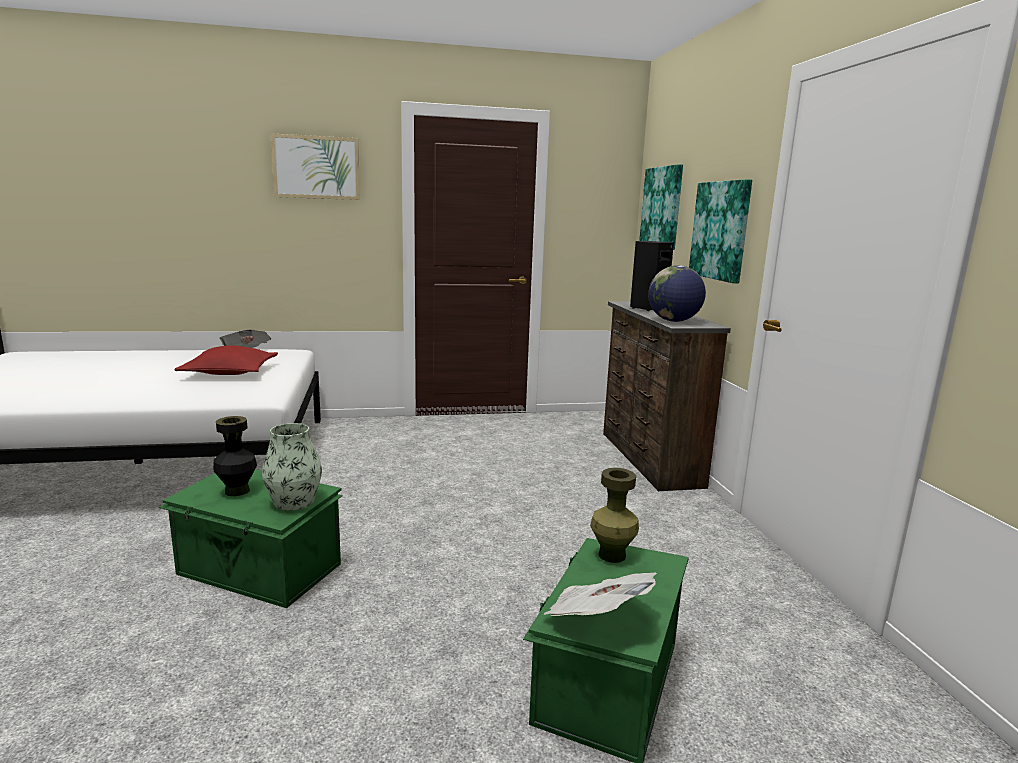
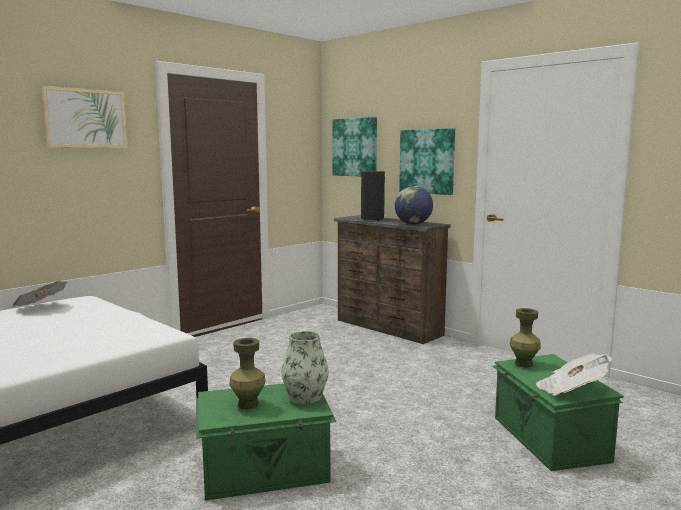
camera: 35 degrees left, 5 degrees down
(230, 372) = (74, 324): red pillow -> none
(237, 491) = (248, 404): black vase -> green vase

